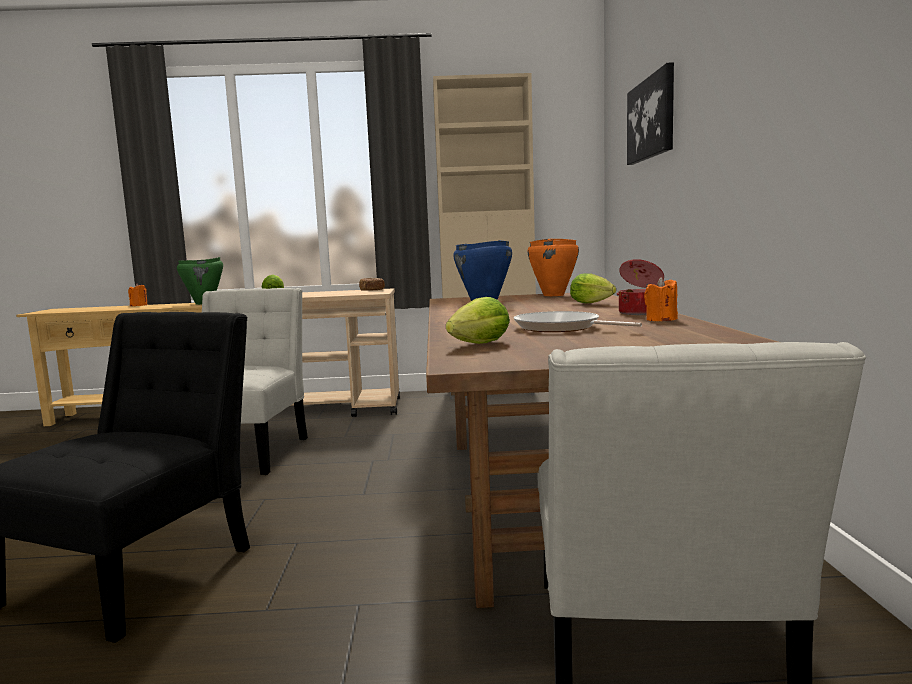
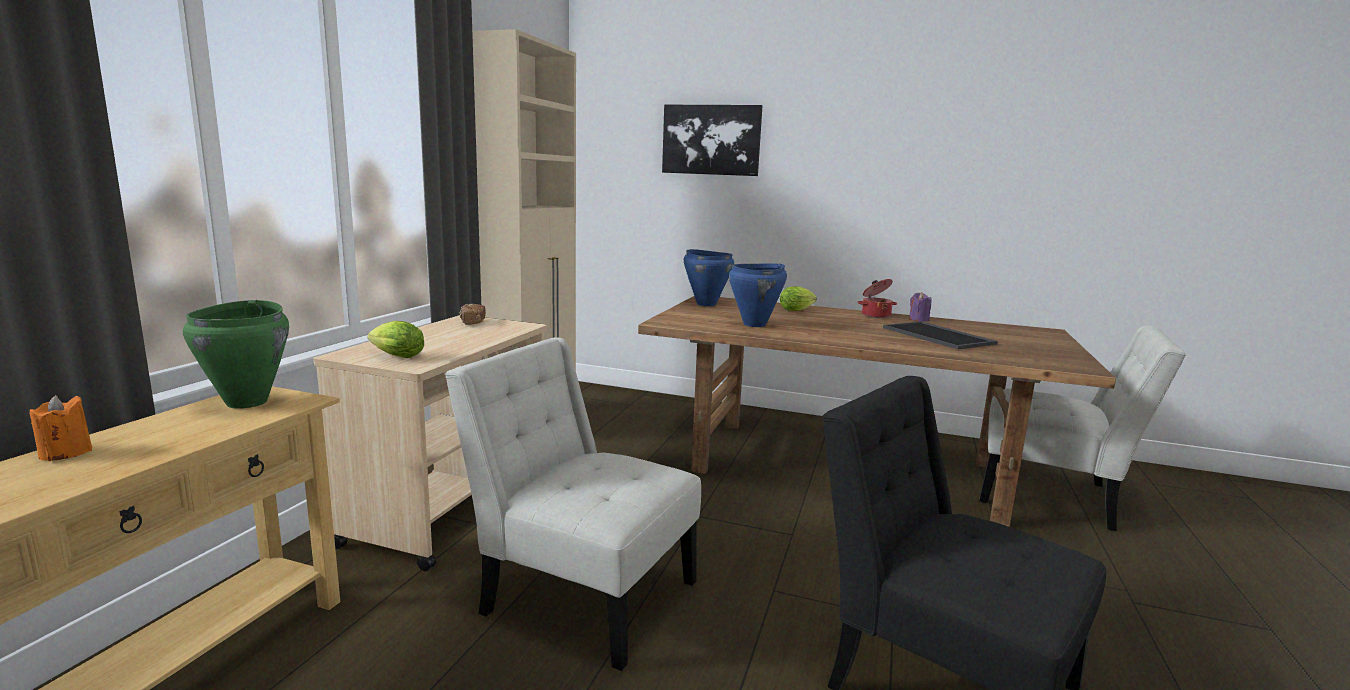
camera: 70 degrees left, 5 degrees up
(477, 345) = (1008, 357): lettuce -> none
(554, 295) = (706, 304): orange cooking pot -> blue cooking pot
(561, 328) = (939, 336): frying pan -> tray
(661, 320) = (918, 319): orange candle -> purple candle

